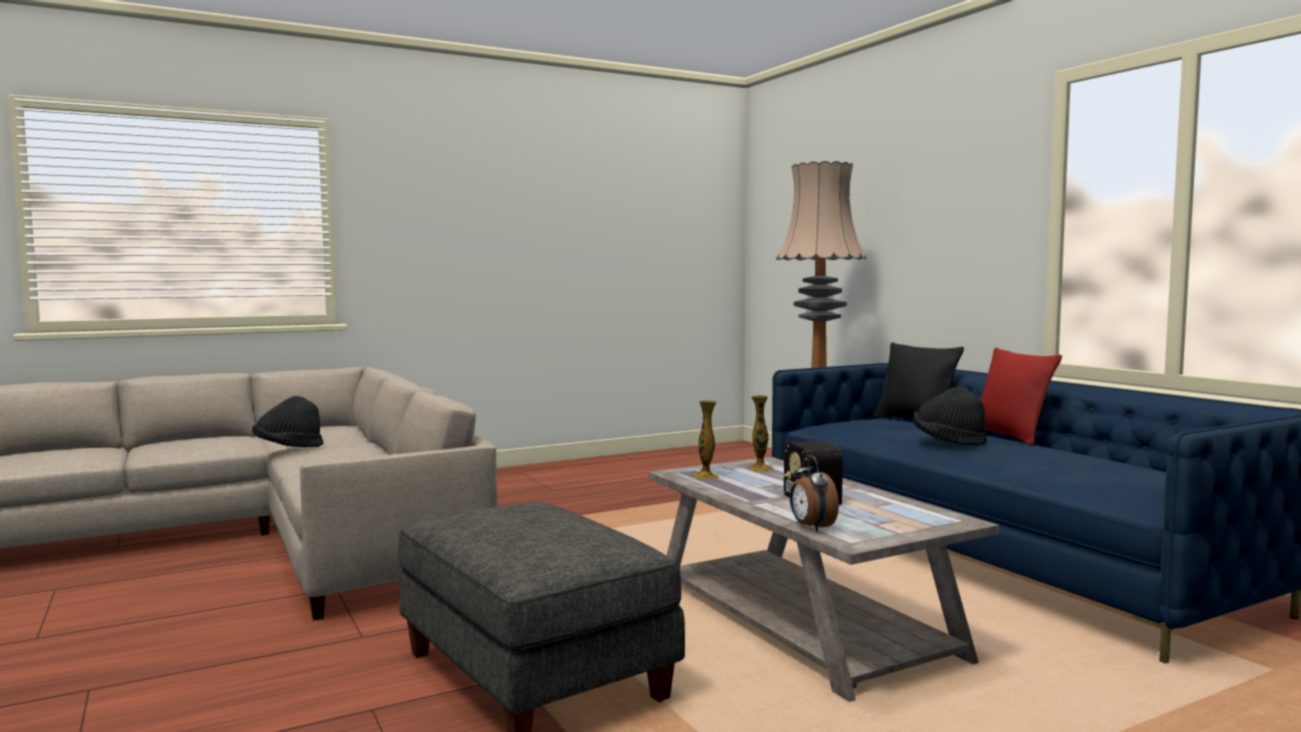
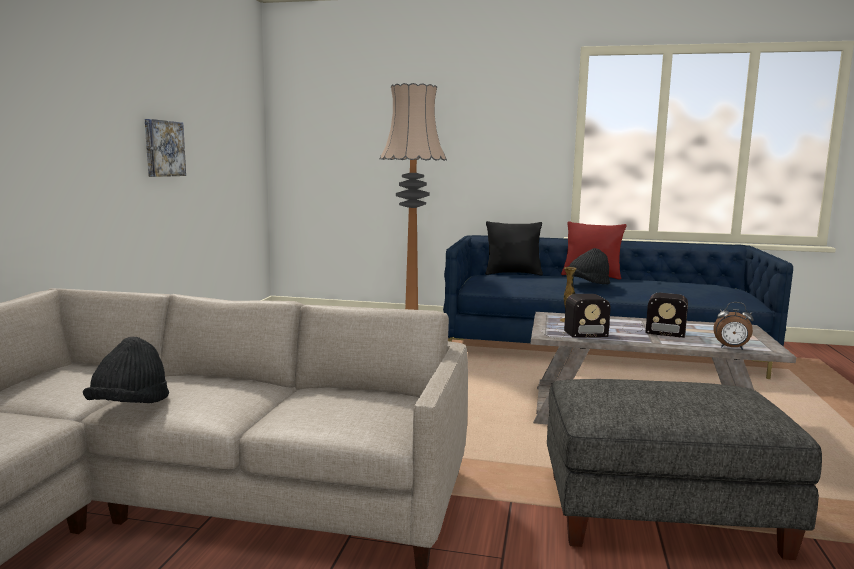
camera: 50 degrees left, 5 degrees up
(558, 255) = (163, 148): none -> picture
(705, 476) = (571, 333): vase -> radio

